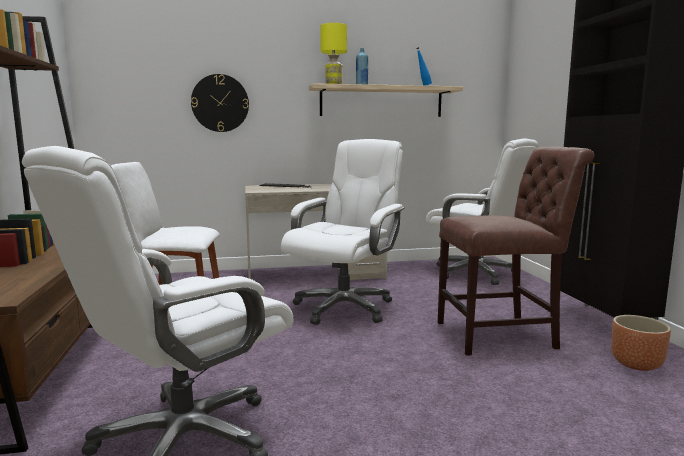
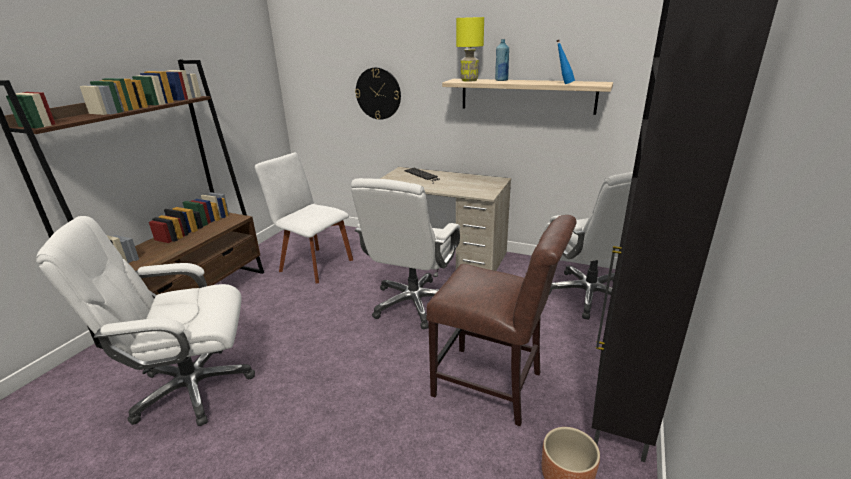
camera: 35 degrees right, 15 degrees up
(344, 307) = (413, 303): white office chair -> white office chair turned 135 degrees clockwise

